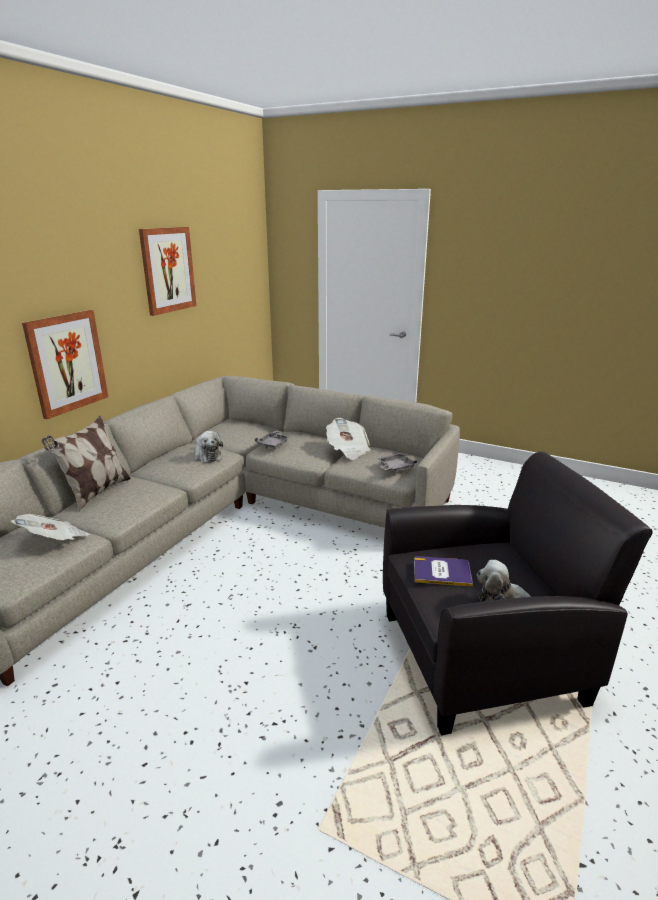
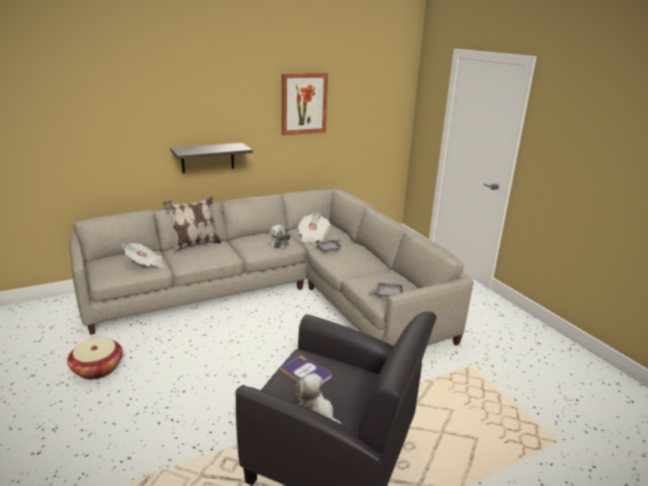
camera: 35 degrees right, 0 degrees up
(67, 363) = (208, 158): picture -> shelf
(83, 724) = (97, 369): none -> basket
(348, 450) = (374, 270): newspaper -> newspaper (312, 237)

